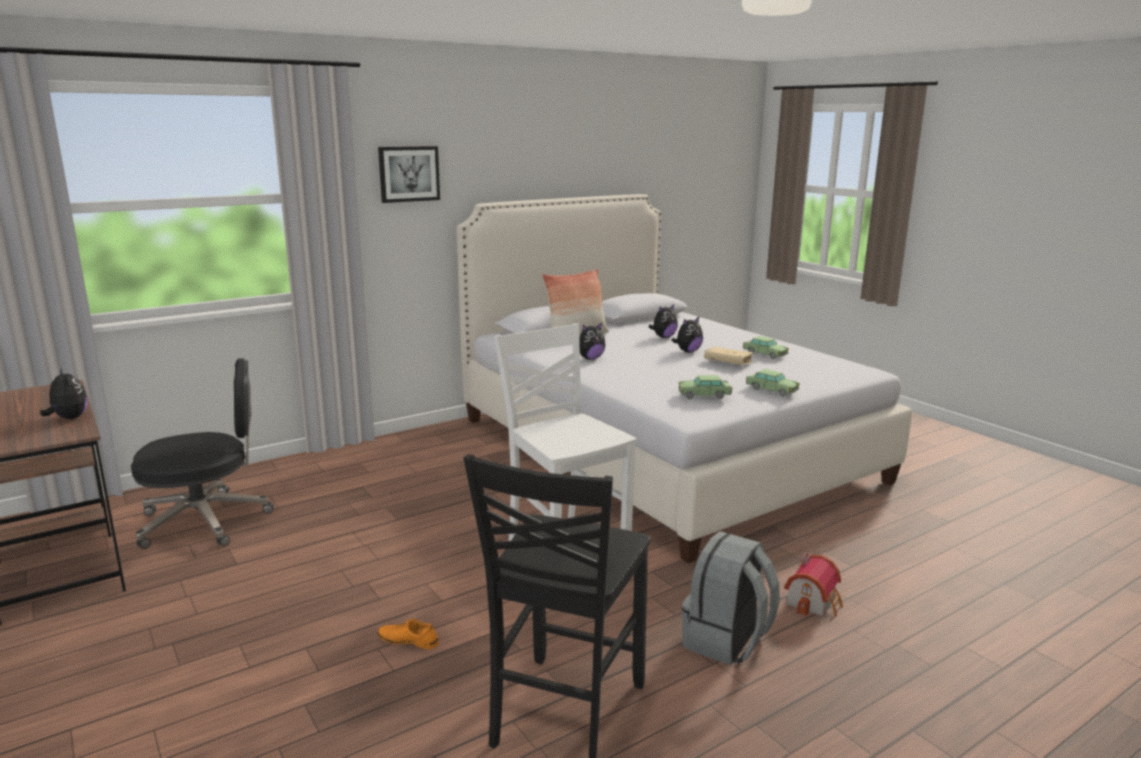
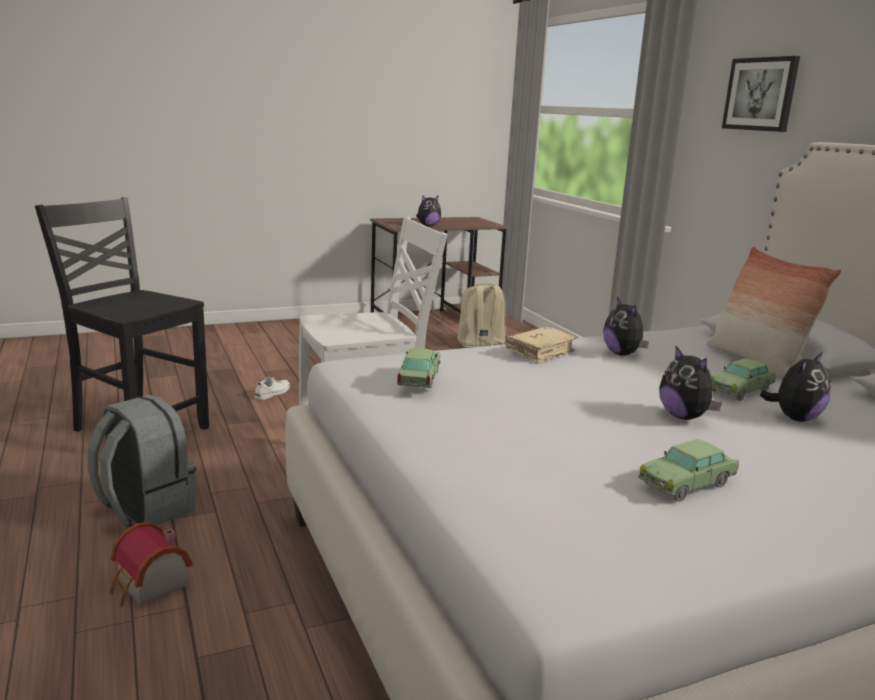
camera: 100 degrees right, 0 degrees up
(207, 520) = (480, 345): black office chair -> beige backpack
(408, 640) = (273, 393): orange shoe -> white shoe
(663, 337) = (794, 418): plush toy -> plush toy turned 105 degrees counterclockwise
(727, 362) = (610, 433): beige book -> beige book (540, 352)
(771, 390) = (433, 431): toy car -> toy car (740, 390)

